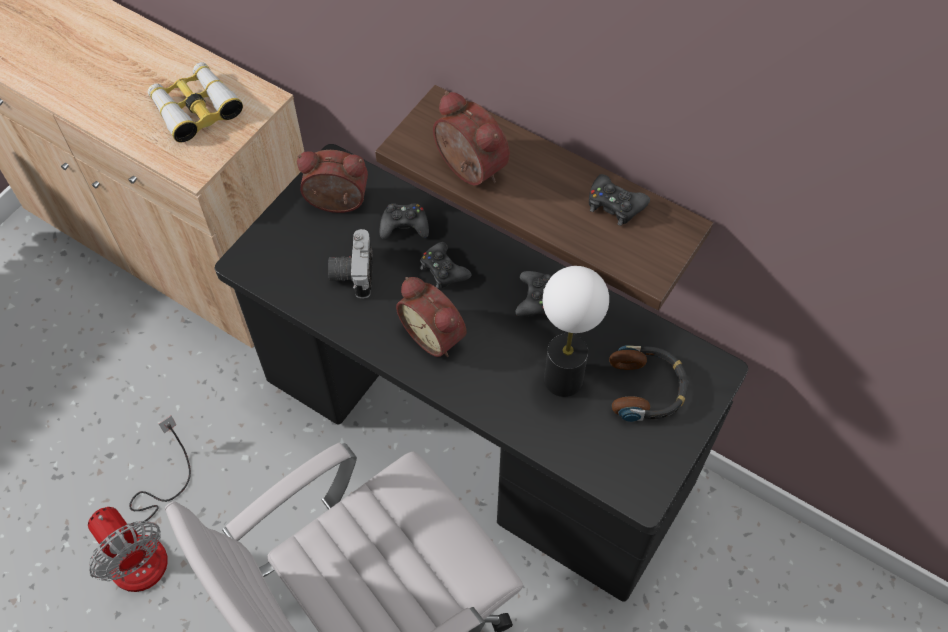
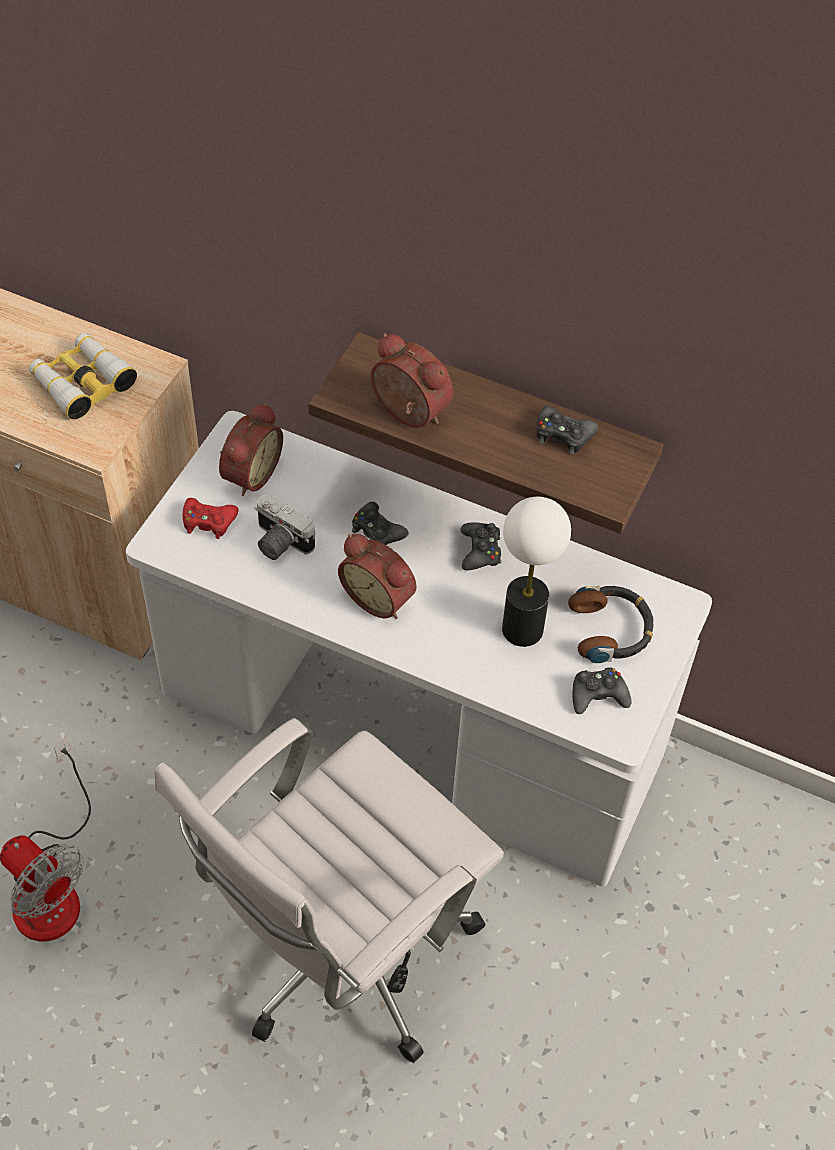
camera: 10 degrees left, 5 degrees down
(292, 246) = (208, 522): none -> red game controller
(337, 204) = (249, 473): alarm clock -> alarm clock turned 120 degrees clockwise
(352, 272) = (278, 543): camera -> camera turned 45 degrees counterclockwise
(404, 225) = (327, 489): black game controller -> black game controller (598, 695)
(474, 431) = (410, 725): black desk -> white desk

